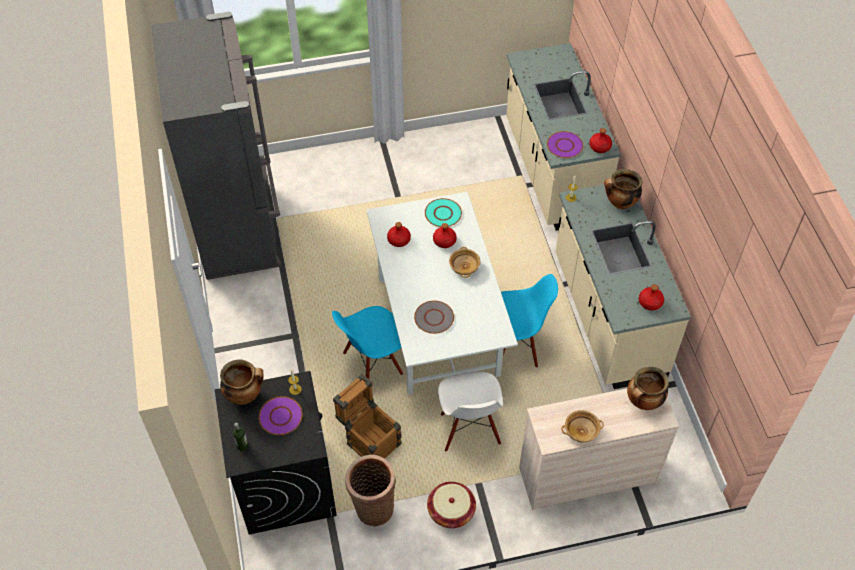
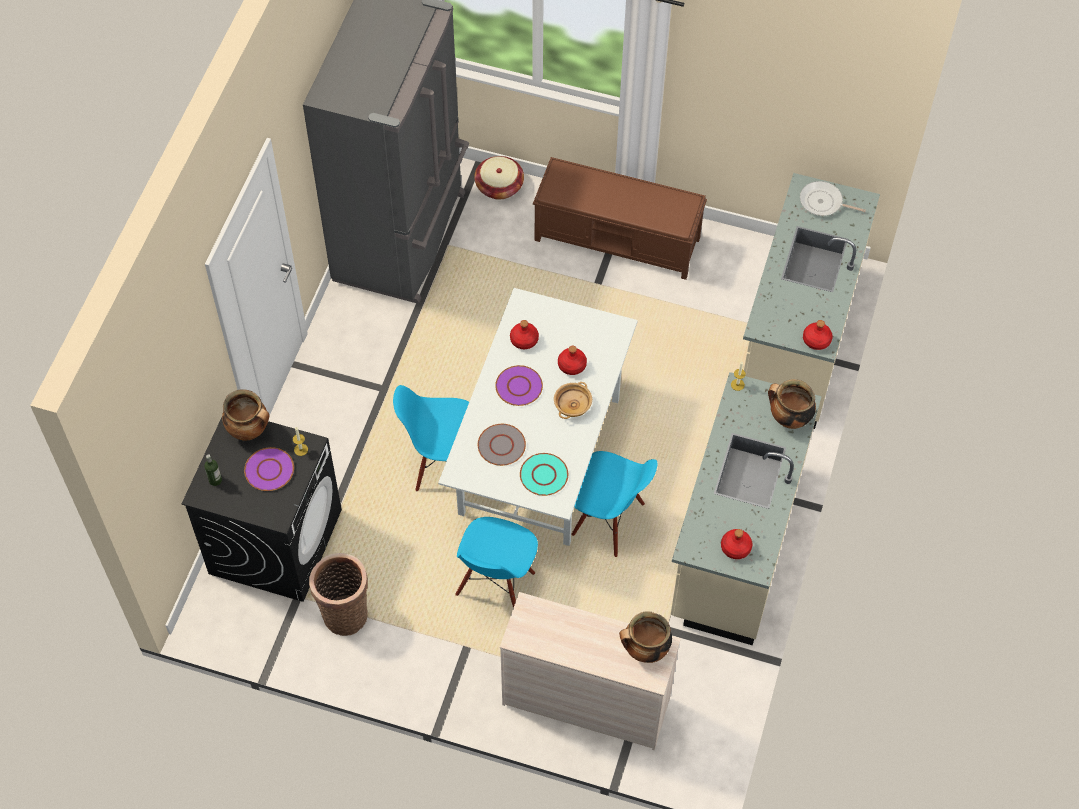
camera: 30 degrees right, 5 degrees up
(369, 439) = (387, 541): crate -> none
(392, 163) = (618, 239): none -> brown bench
(443, 213) = (592, 333): turquoise plate -> turquoise plate (544, 475)
(451, 511) = (419, 660): basket -> basket (499, 186)
(469, 429) = (496, 585): white chair -> blue chair
(539, 62) = (823, 202): none -> frying pan
(565, 145) = (777, 319): purple plate -> purple plate (519, 386)
(581, 431) = (558, 644): beige bowl -> none

